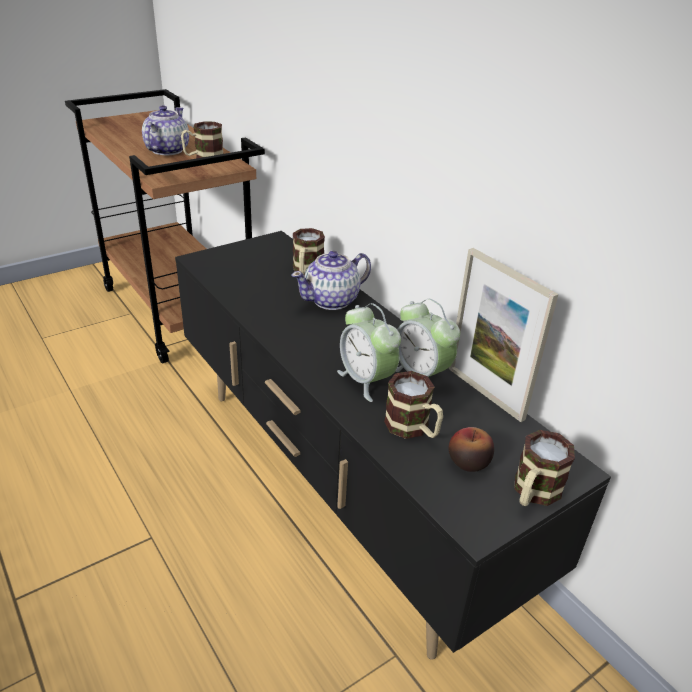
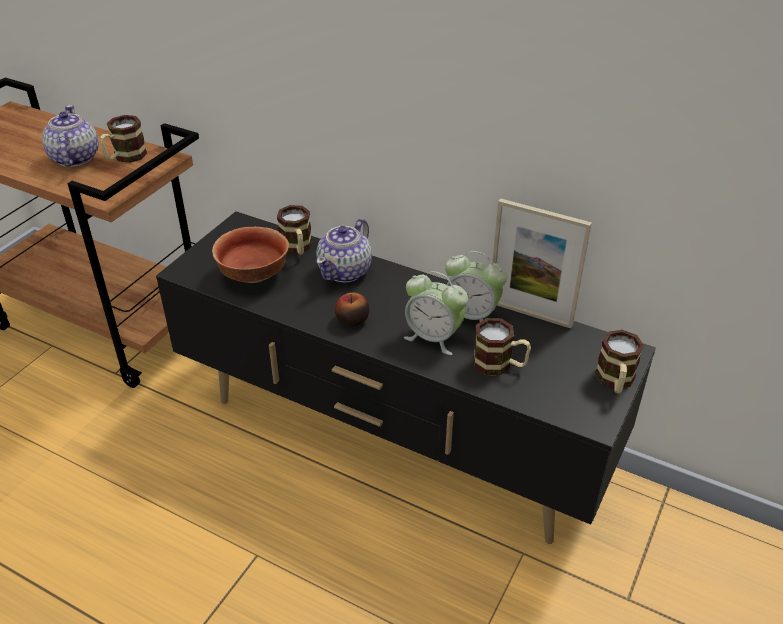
camera: 25 degrees left, 5 degrees up
(251, 279) = (253, 274): none -> bowl
(468, 462) = (557, 375): apple -> apple (352, 320)

